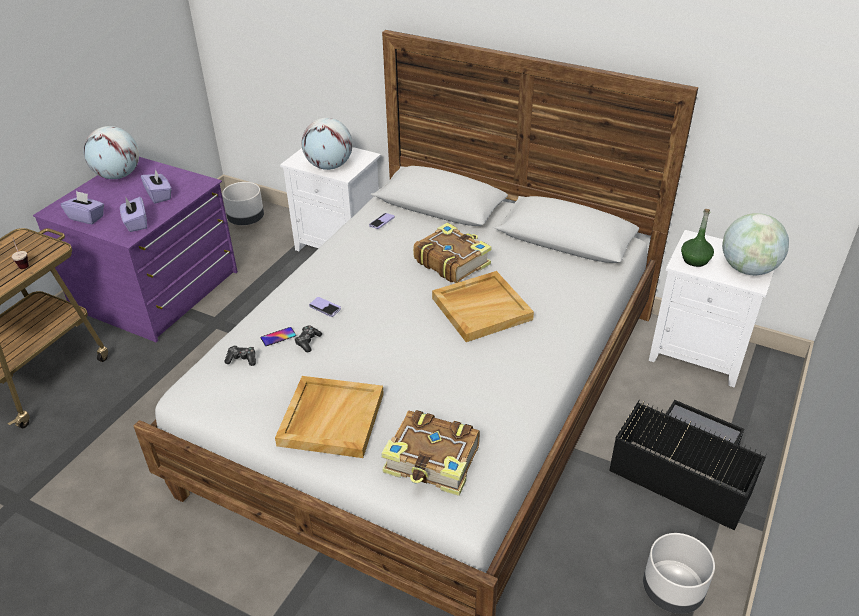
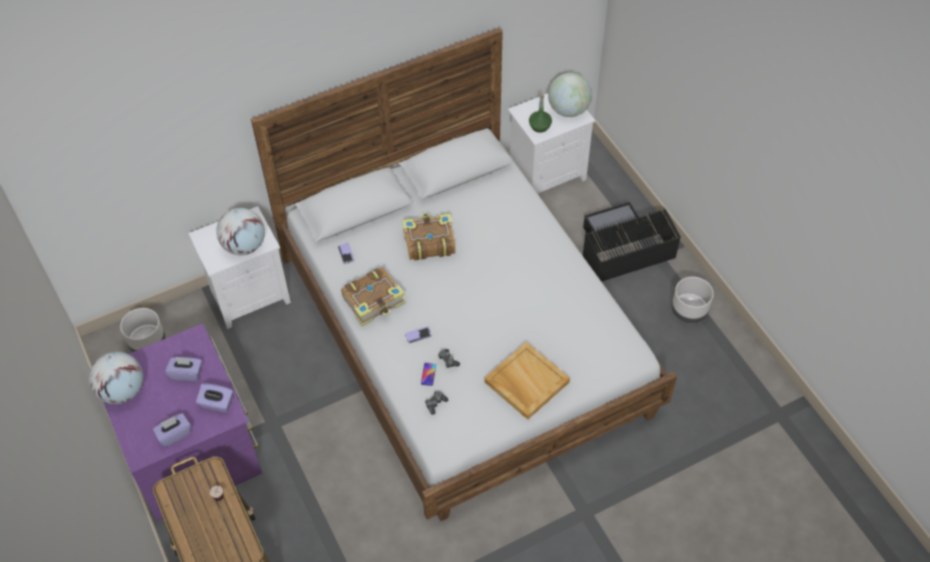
camera: 55 degrees left, 15 degrees up
(433, 462) = (596, 352): book -> book (374, 301)
(482, 308) = (489, 255): beige tray -> none

